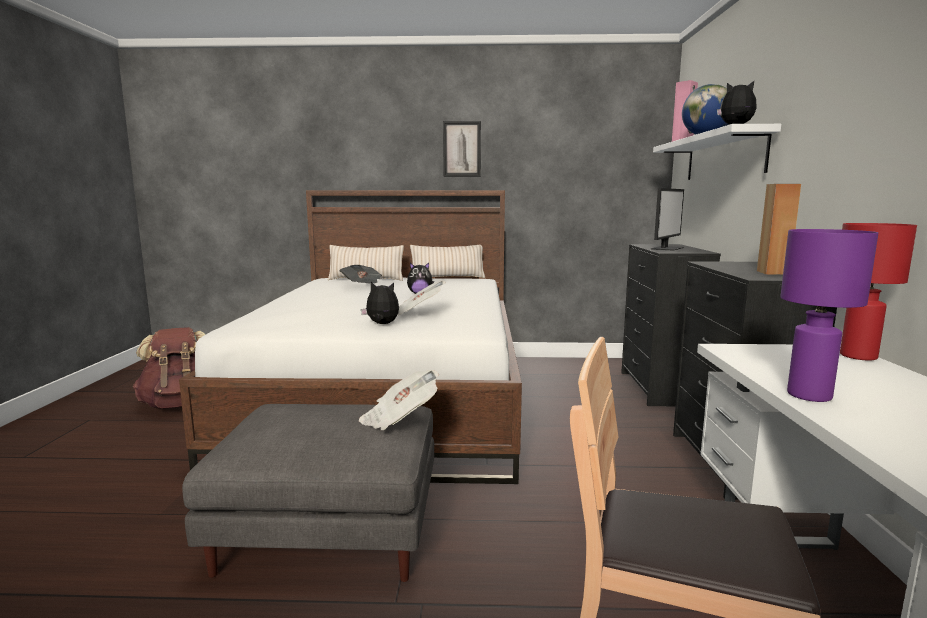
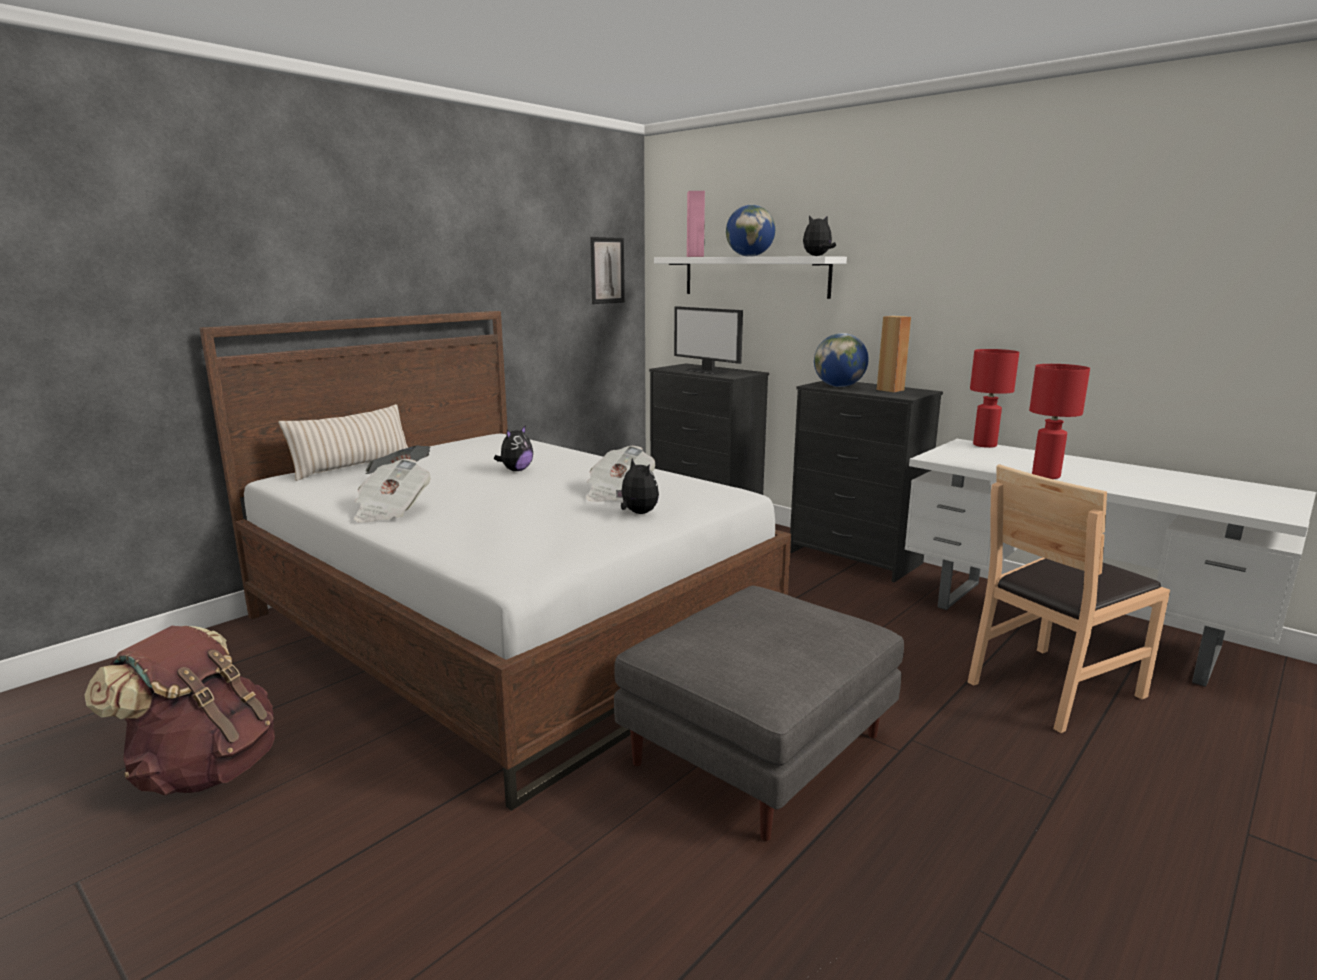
camera: 50 degrees left, 5 degrees up
(382, 324) = (637, 513): plush toy -> plush toy turned 90 degrees clockwise
(399, 419) = (793, 599): newspaper -> newspaper (391, 511)
(448, 278) = (451, 442): beige pillow -> none
(462, 149) = (438, 253): picture -> picture (607, 270)
(666, 248) = (707, 371): monitor -> monitor turned 150 degrees clockwise
(728, 265) = (839, 386): none -> globe
(809, 396) = (1046, 476): purple table lamp -> red table lamp

